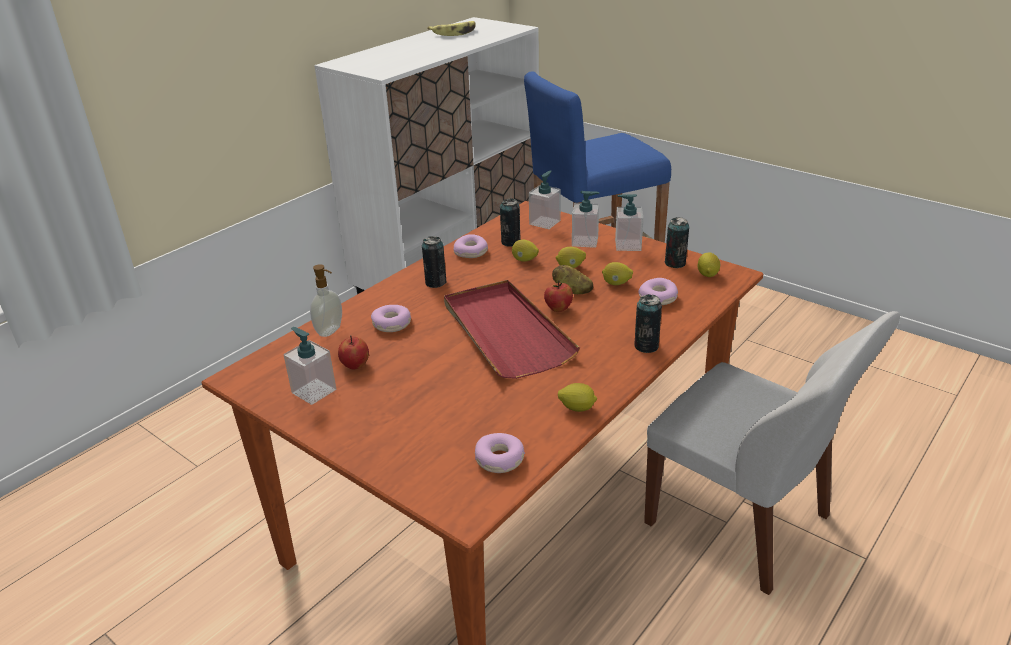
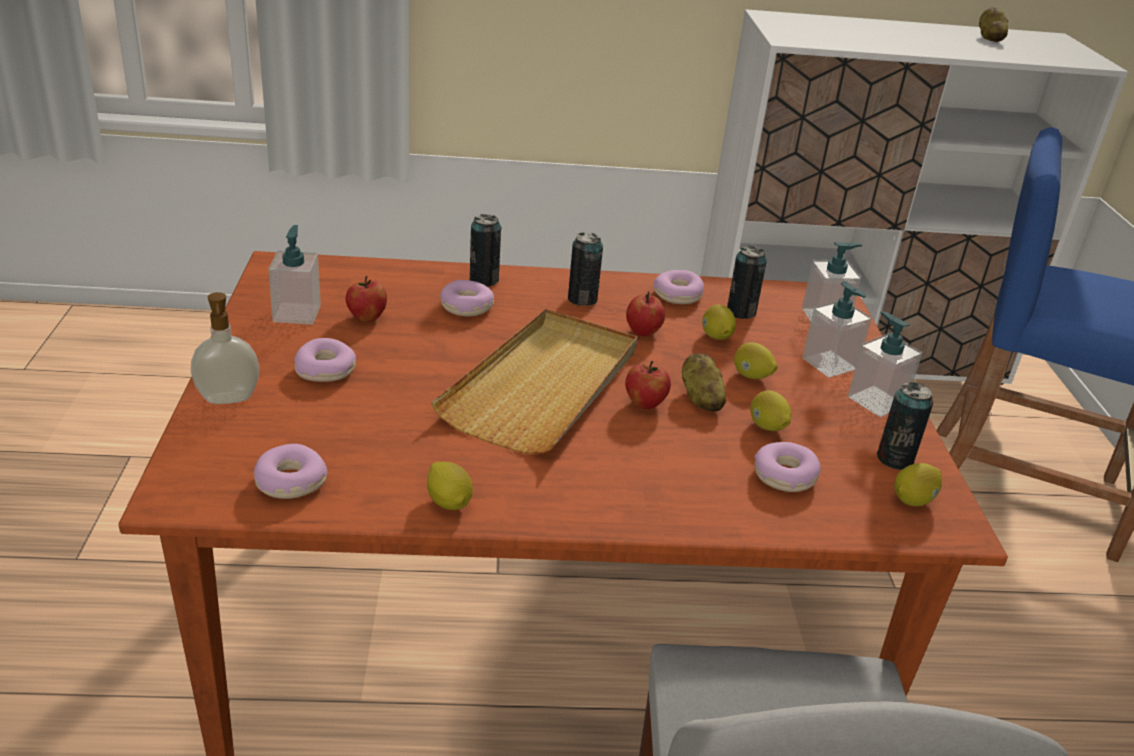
camera: 45 degrees right, 0 degrees up
(330, 331) = (410, 278): soap dispenser -> soap dispenser (228, 399)
(396, 403) = (326, 370): none -> donut
(454, 33) = (989, 38): banana -> potato
(492, 279) = (643, 332): none -> apple
(505, 332) = (544, 385): red tray -> beige tray
(646, 346) = (653, 509): can -> can (484, 280)

